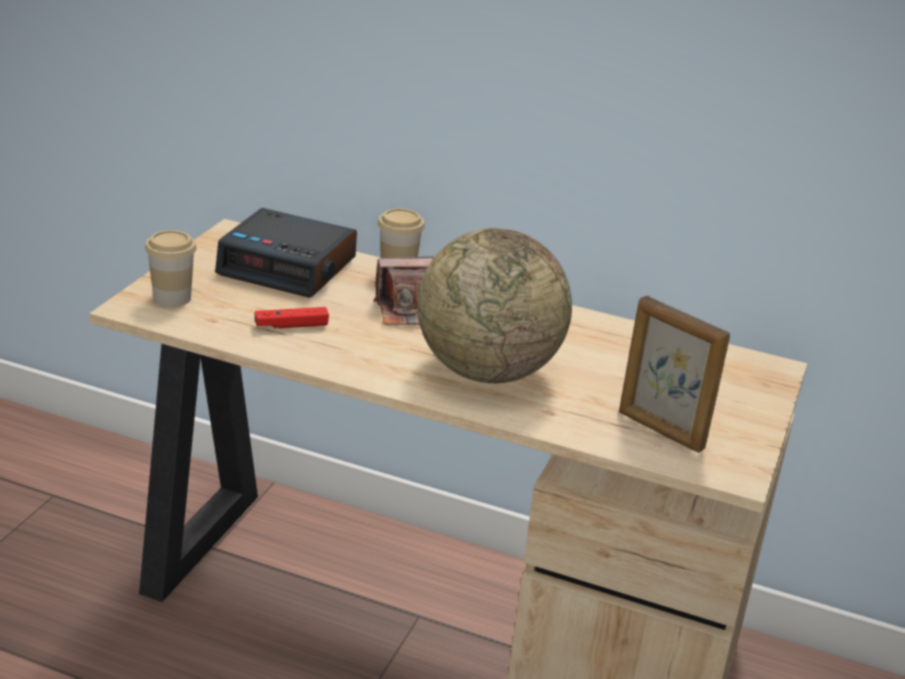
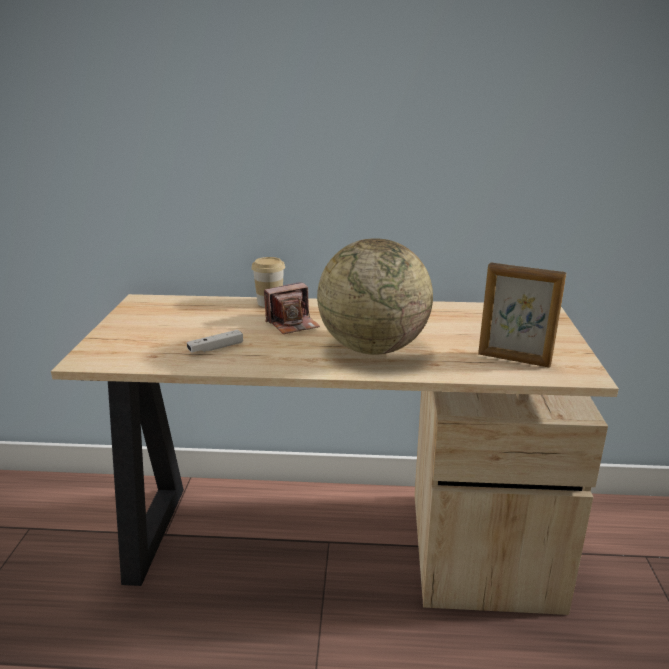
camera: 15 degrees left, 5 degrees down
(172, 298) = (114, 348): cup -> none
(289, 266) = (192, 313): alarm clock -> none
(291, 325) = (216, 348): red game controller -> white game controller

